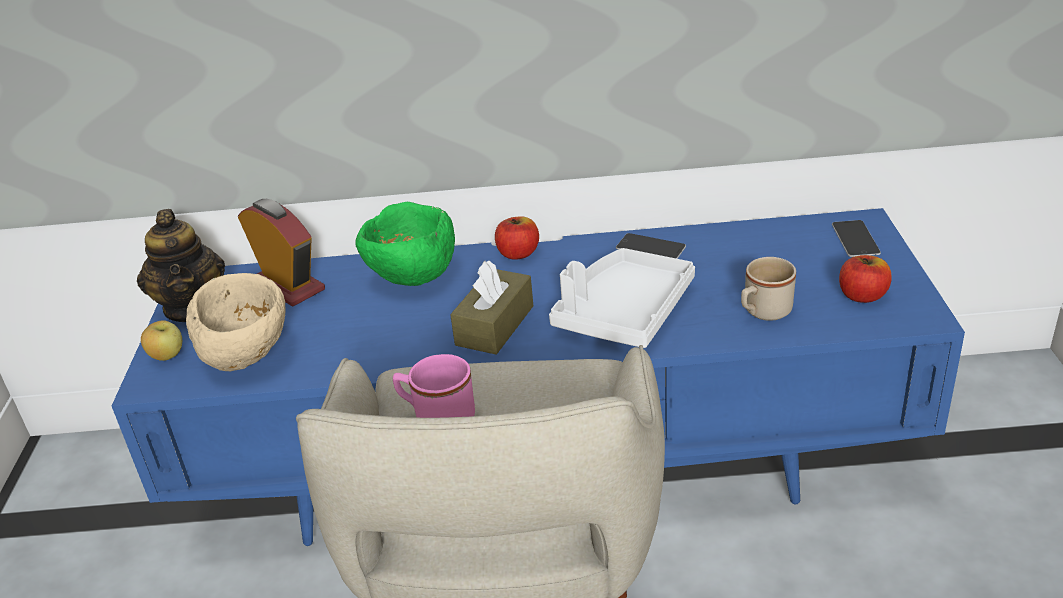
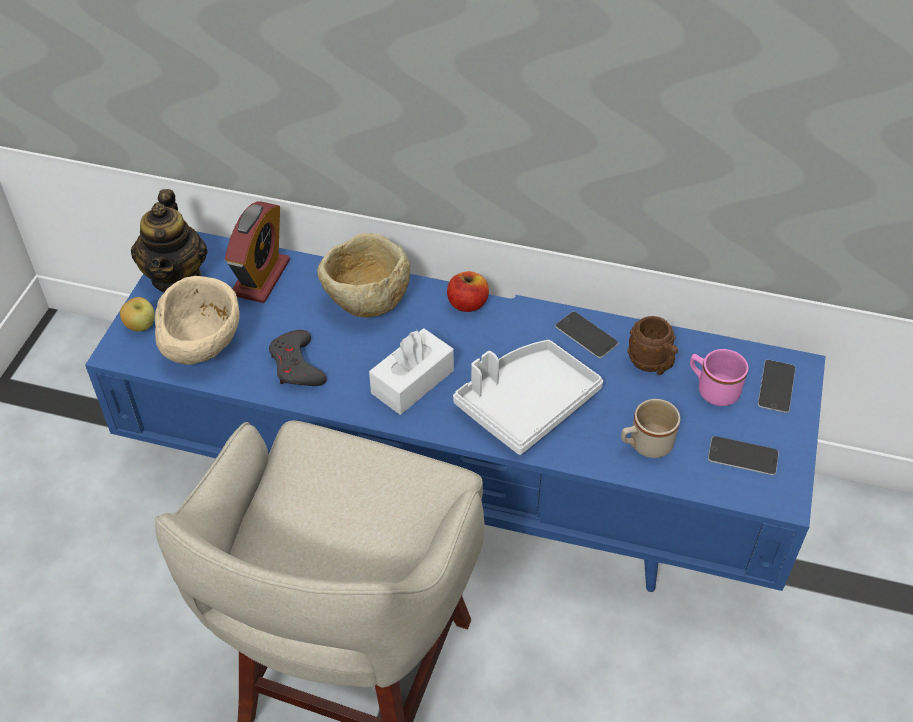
camera: 15 degrees right, 15 degrees up
(288, 286) = (261, 277): alarm clock -> alarm clock turned 45 degrees clockwise
(361, 344) = (297, 365): none -> grey game controller
(412, 277) = (366, 302): green bowl -> beige bowl
(437, 418) = (303, 492): pink mug -> pink mug (712, 389)
(495, 325) = (412, 382): brown tissue box -> white tissue box
(729, 253) = (652, 365): none -> brown mug
(862, 296) = (743, 456): apple -> phone

